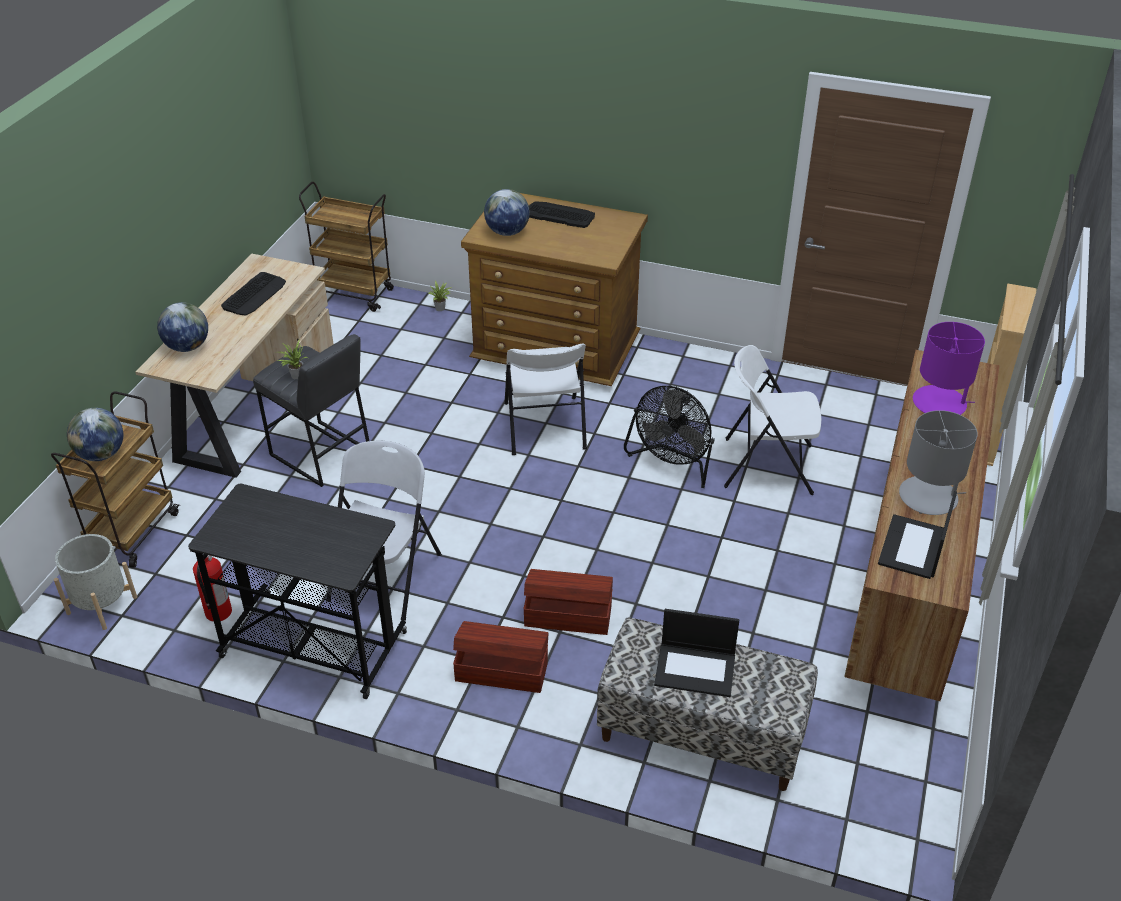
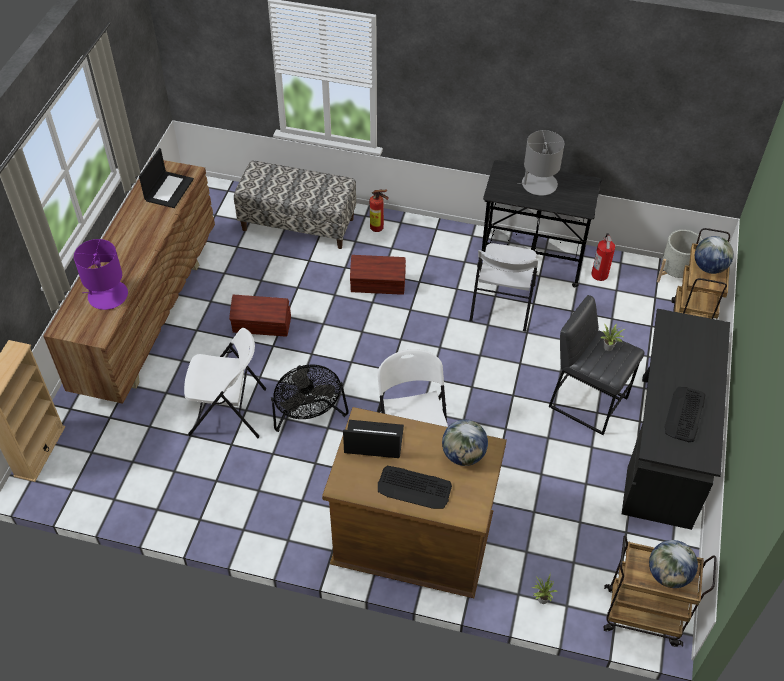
camera: 175 degrees right, 10 degrees up
(187, 347) = (705, 349): globe -> globe (668, 575)
(253, 409) = (665, 445): beige desk -> black desk
(501, 670) = (415, 250): brown storage box -> brown storage box (262, 325)
(558, 715) = (378, 229): none -> fire extinguisher
(671, 460) = (305, 412): black fan -> black fan turned 135 degrees clockwise
(696, 669) = (301, 187): laptop -> laptop (373, 440)
(929, 497) = (146, 222): grey table lamp -> grey table lamp (538, 184)

